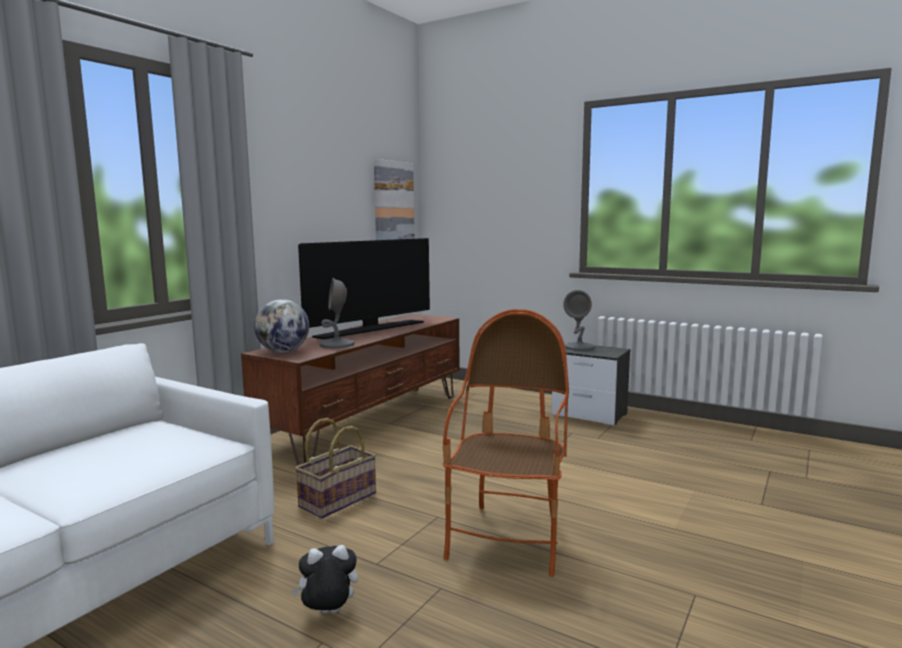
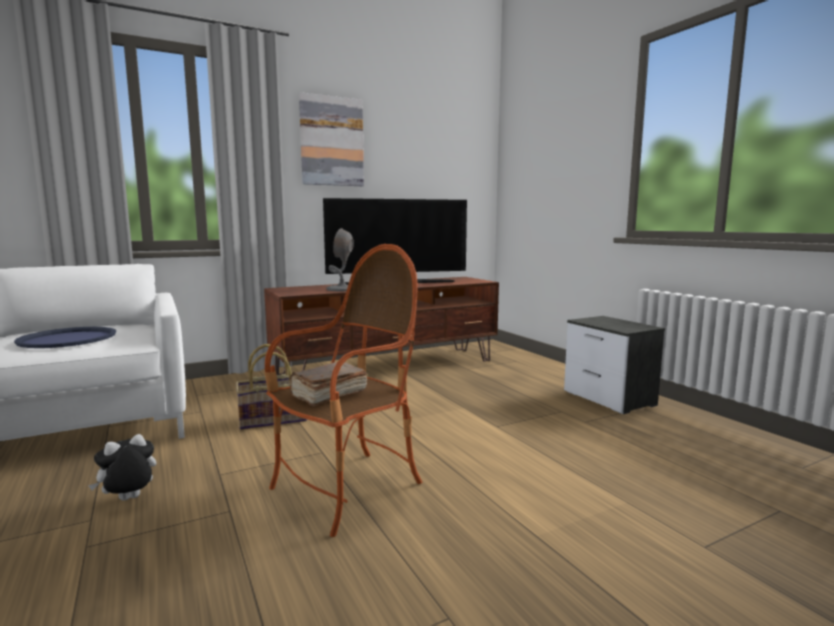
camera: 30 degrees right, 0 degrees up
(124, 456) = (68, 339): none -> blue tray
(283, 351) = (292, 289): globe -> none
(328, 614) = (128, 500): plush toy -> plush toy turned 60 degrees counterclockwise
(393, 201) = (459, 169): picture -> picture (331, 141)
(500, 455) = (327, 395): none -> brown book
(579, 347) = (604, 320): grey table lamp -> none

